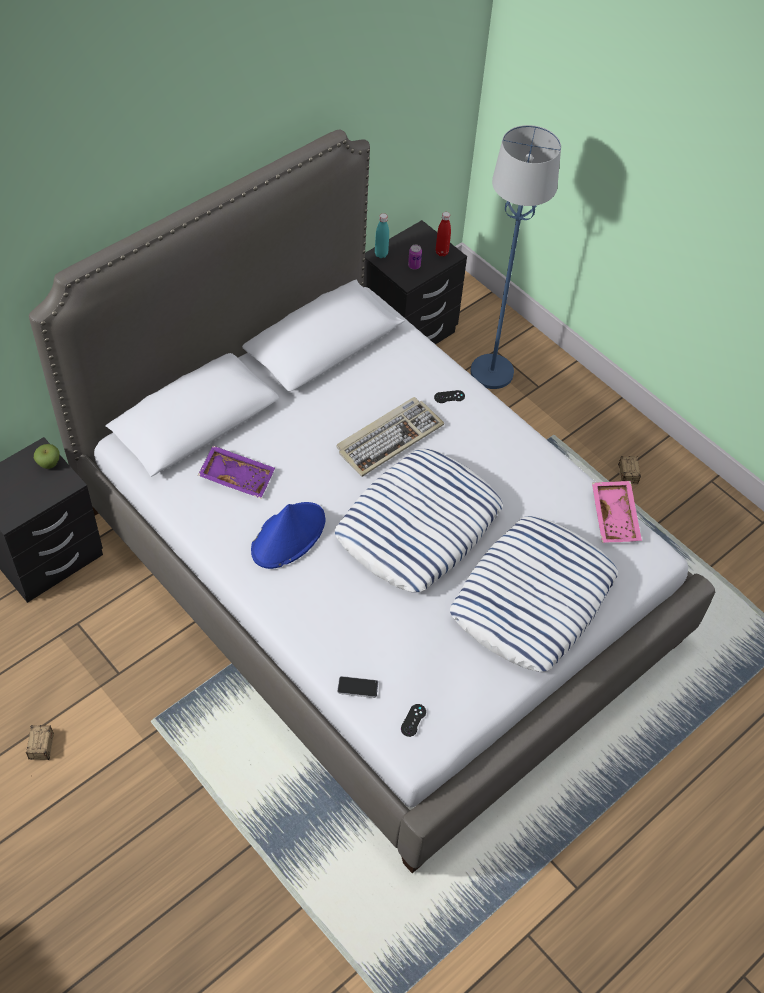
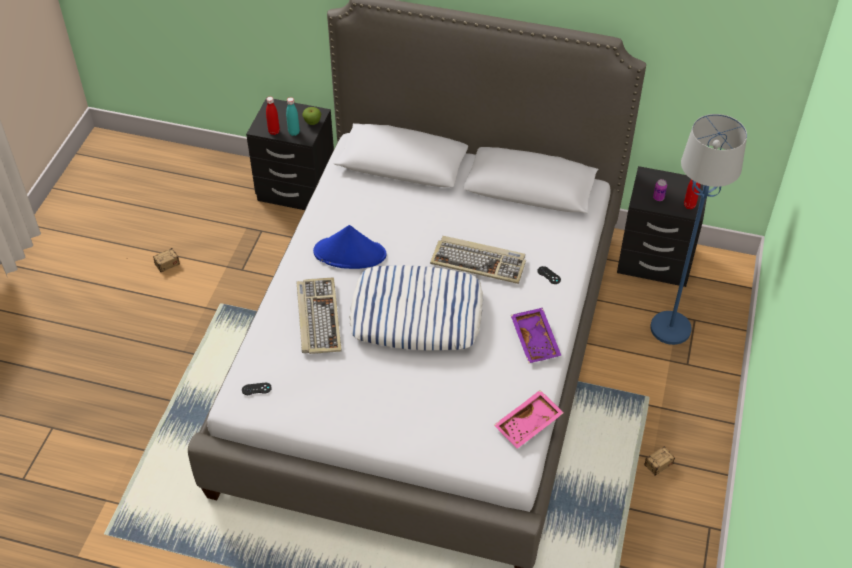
camera: 60 degrees right, 5 degrees down
(28, 506) = (274, 132): none -> red bottle
(237, 476) = (375, 205): purple tray -> purple tray (536, 340)
(357, 611) = (317, 317): none -> keyboard
(357, 687) = (260, 347): phone -> none
(381, 254) = (649, 175): turquoise bottle -> turquoise bottle (294, 132)
(532, 598) = (410, 408): pillow -> none

